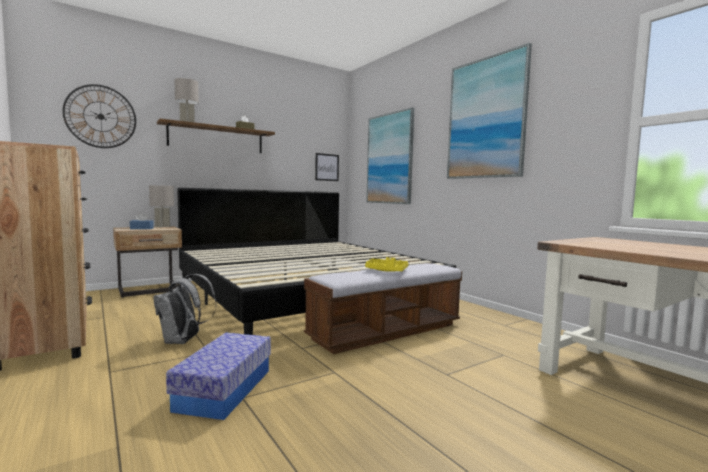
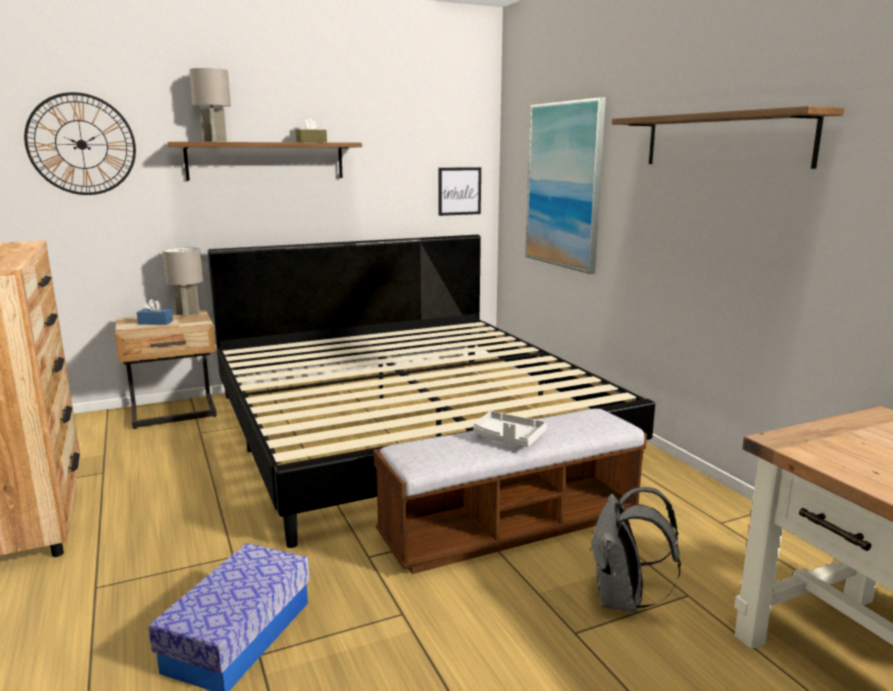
camera: 10 degrees right, 10 degrees up
(183, 341) = (202, 531): grey backpack -> grey backpack (623, 600)
(386, 271) = (508, 438): yellow tray -> grey tray
(486, 118) = (724, 140): picture -> shelf

